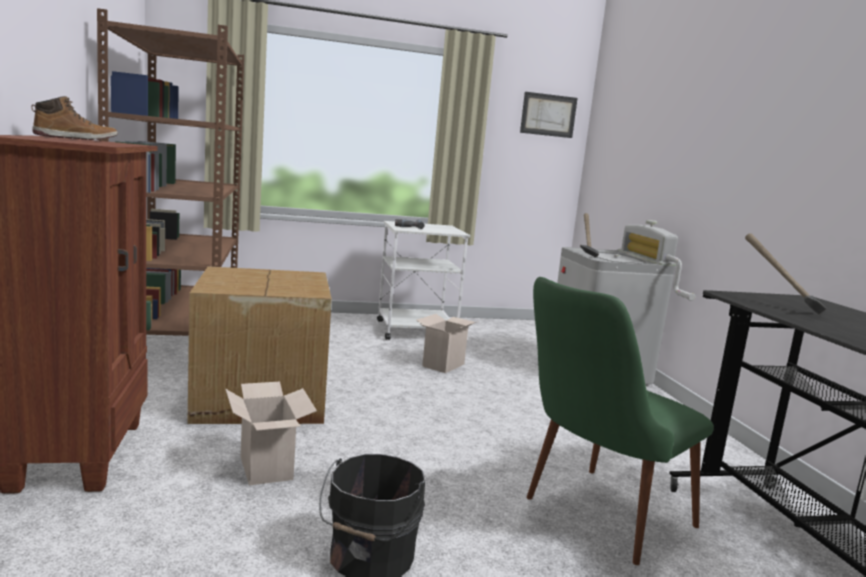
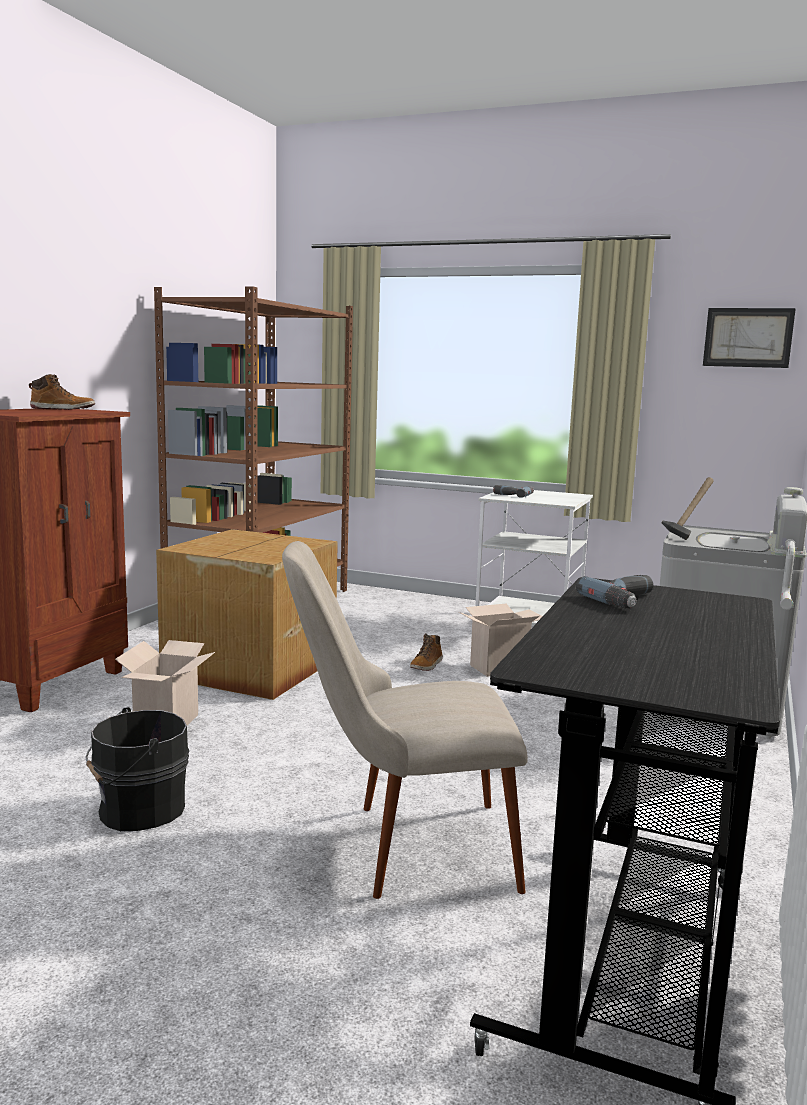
camera: 35 degrees right, 0 degrees up
(393, 371) = (427, 665): none -> boot
(593, 520) = (402, 848): green chair -> beige chair
(777, 304) = (628, 600): hammer -> power drill

